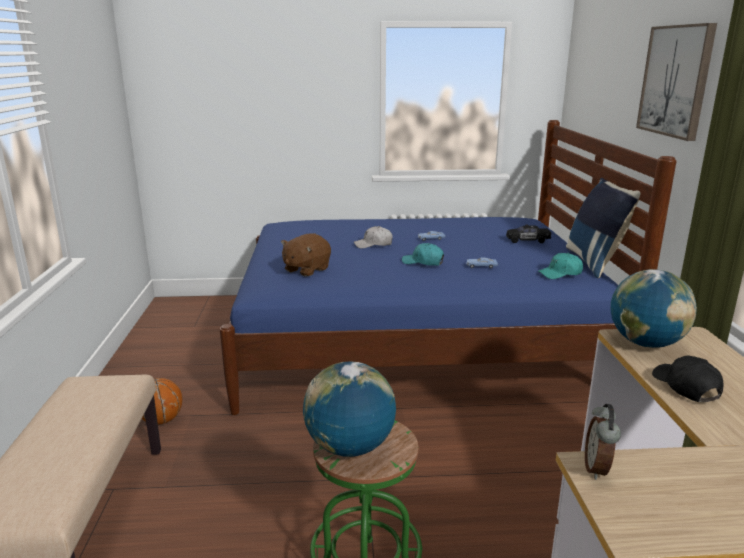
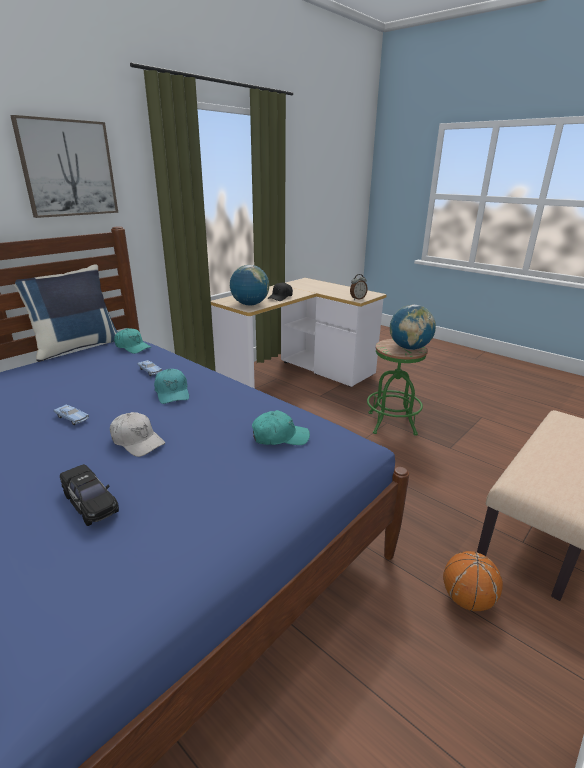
camera: 135 degrees left, 5 degrees up
(306, 270) = (280, 437): brown plush toy -> turquoise cap
(527, 240) = (32, 375): black toy car -> black toy car (90, 503)

